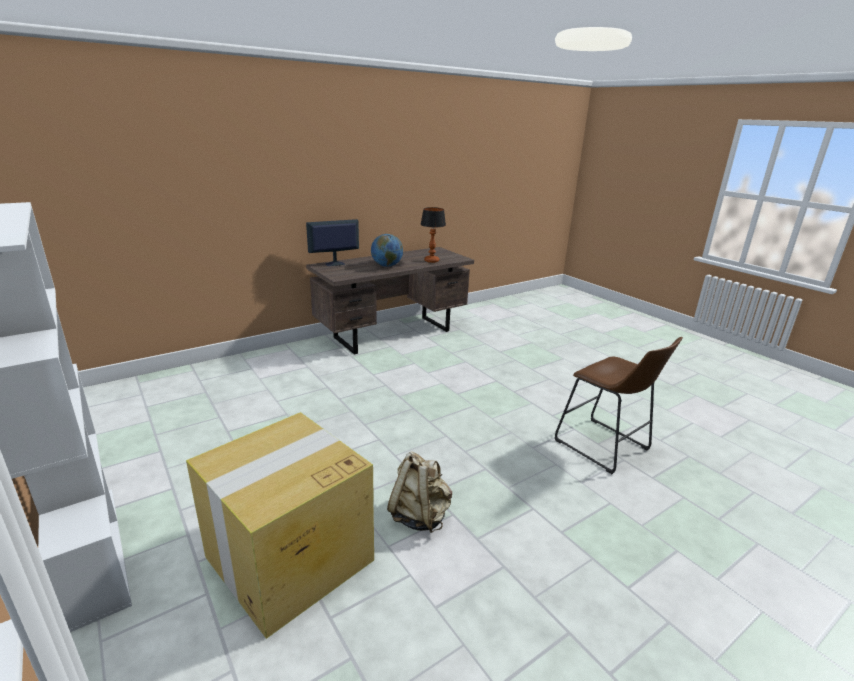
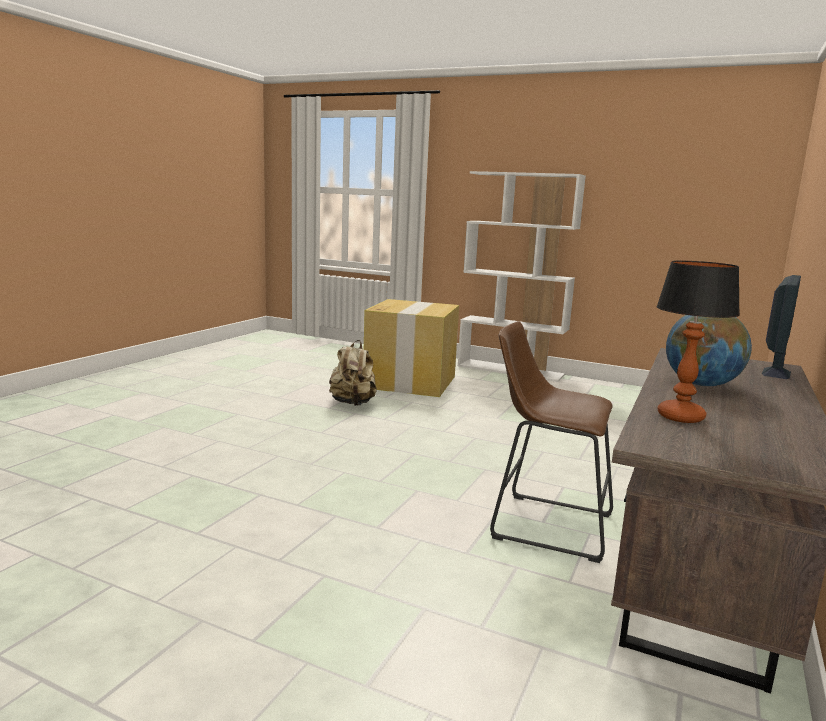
camera: 150 degrees right, 10 degrees down
(605, 448) = (183, 473): brown stool -> brown stool (544, 524)

